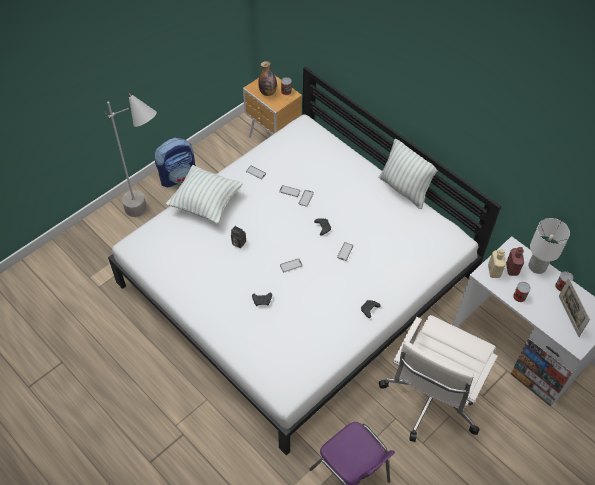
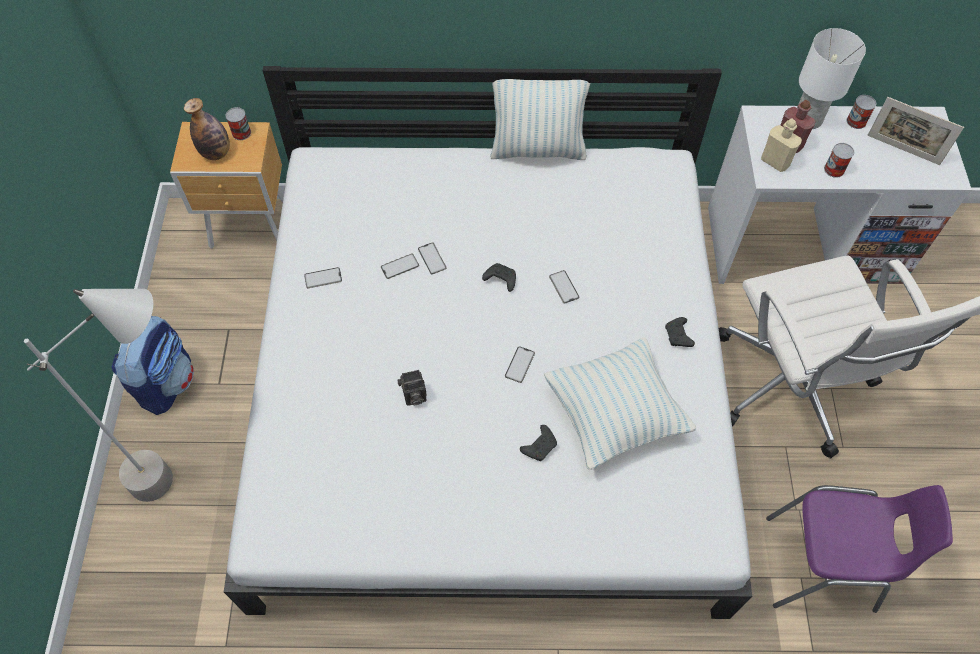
camera: 45 degrees left, 5 degrees up
(206, 203) = (302, 380): pillow -> pillow (614, 415)

